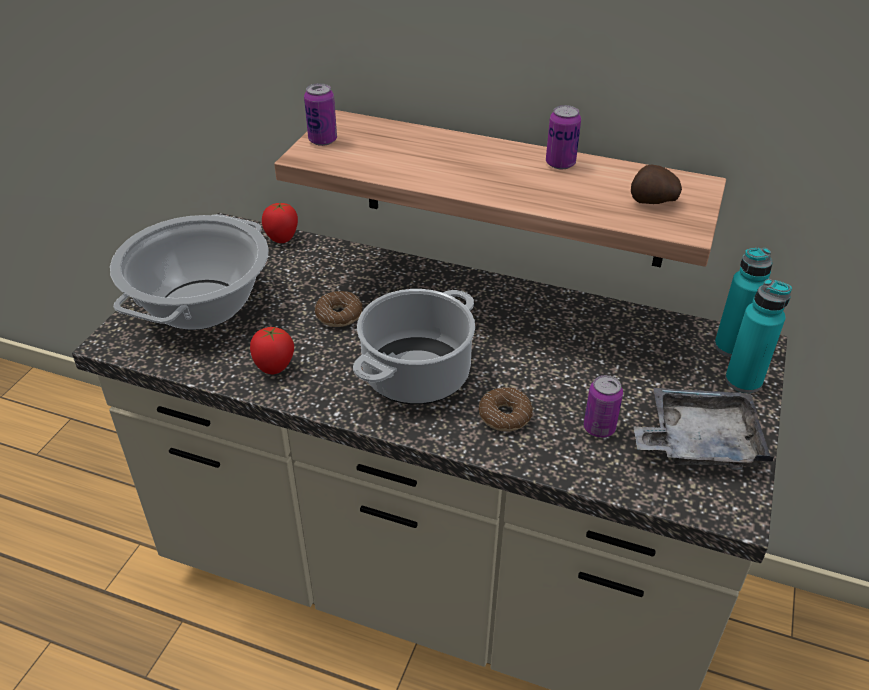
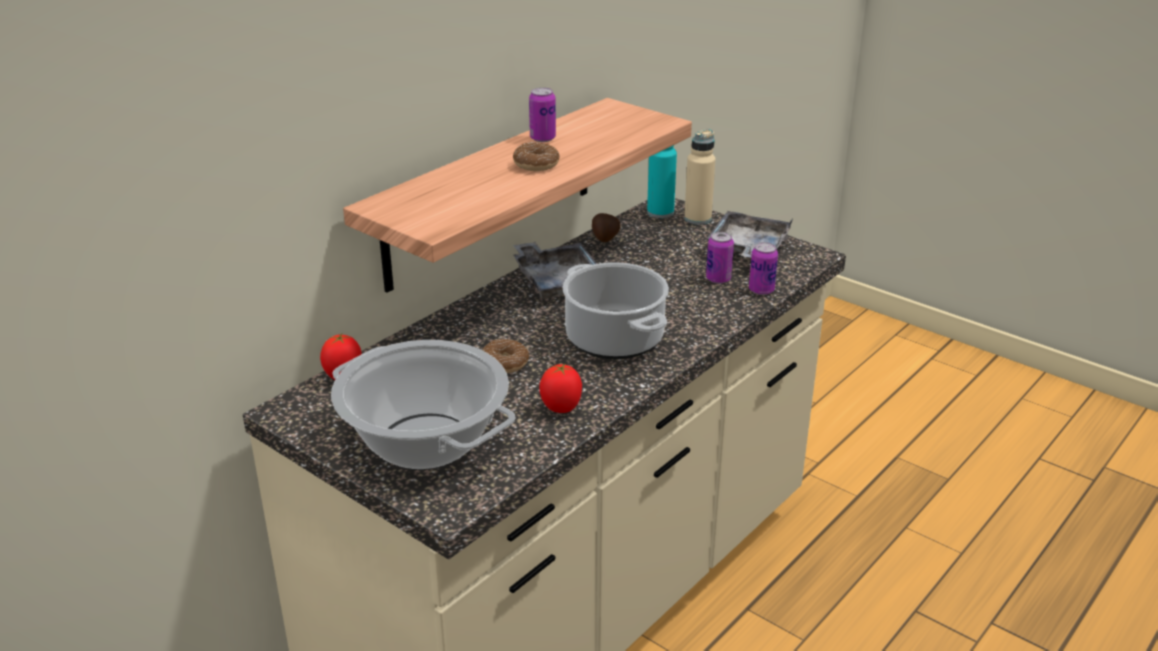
camera: 70 degrees left, 10 degrees down
(322, 140) = (410, 217): can -> can (761, 290)
(504, 416) = (686, 311): donut -> donut (536, 164)
(512, 309) = (557, 281): none -> grey tray
(652, 202) = (622, 123): potato -> potato (605, 238)
(743, 381) = (697, 219): turquoise bottle -> beige bottle

